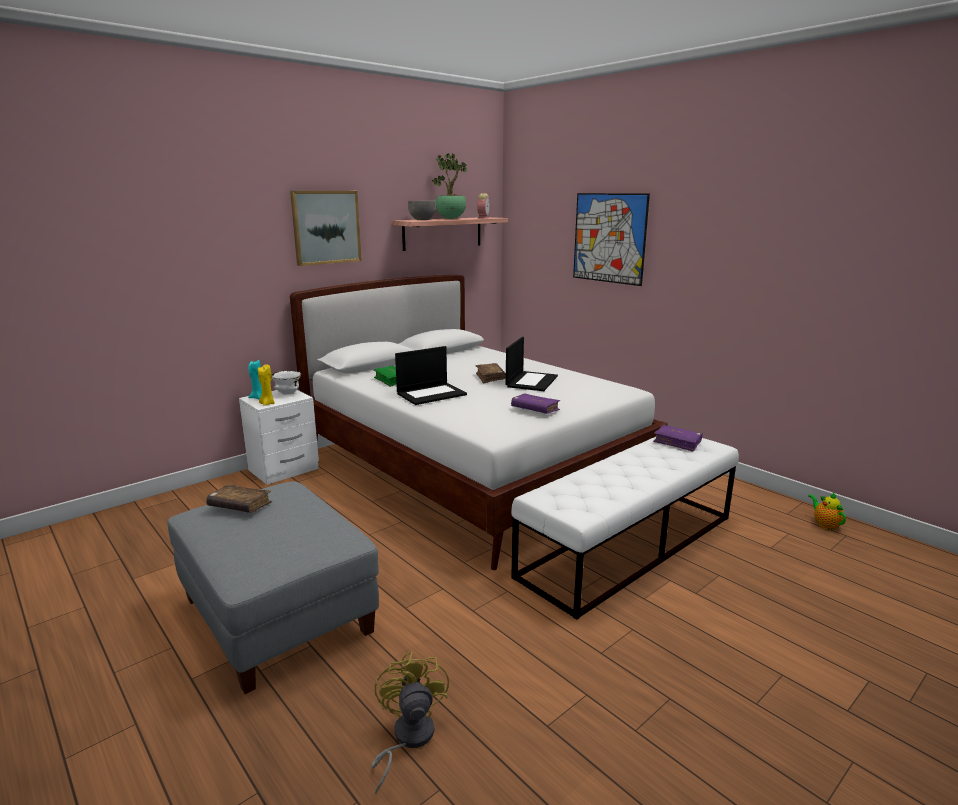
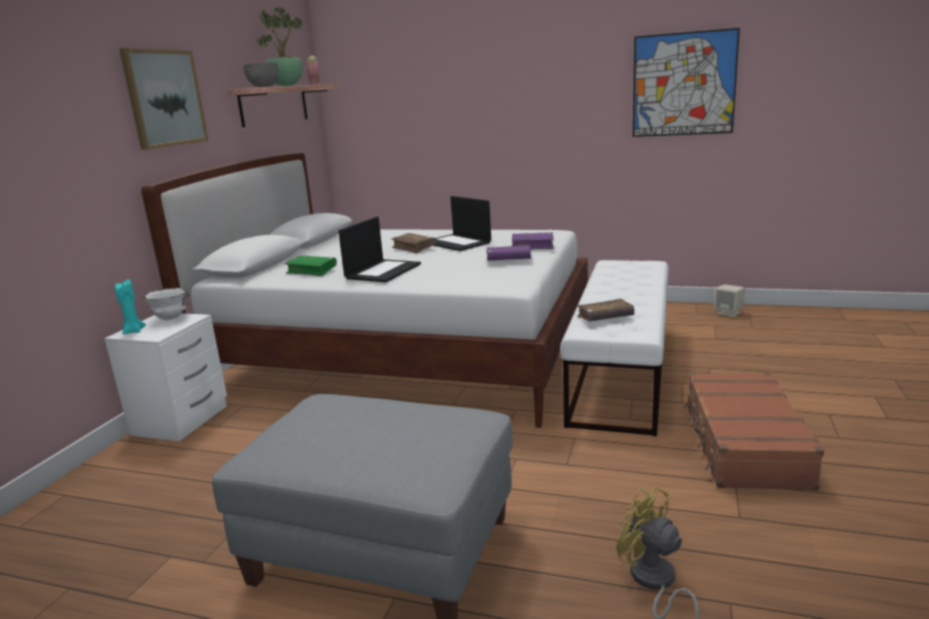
camera: 30 degrees left, 0 degrees up
(240, 506) = (308, 429): brown book -> brown book (605, 318)
(267, 403) = (160, 333): yellow candle -> none
(531, 381) = (458, 243): laptop -> laptop turned 150 degrees clockwise
(609, 238) = (464, 93): picture -> picture (683, 84)
(645, 663) = (743, 444): none -> brown suitcase
(677, 442) = (620, 267): purple book -> purple book (532, 246)
(825, 524) = (728, 313): teapot -> beige speaker

